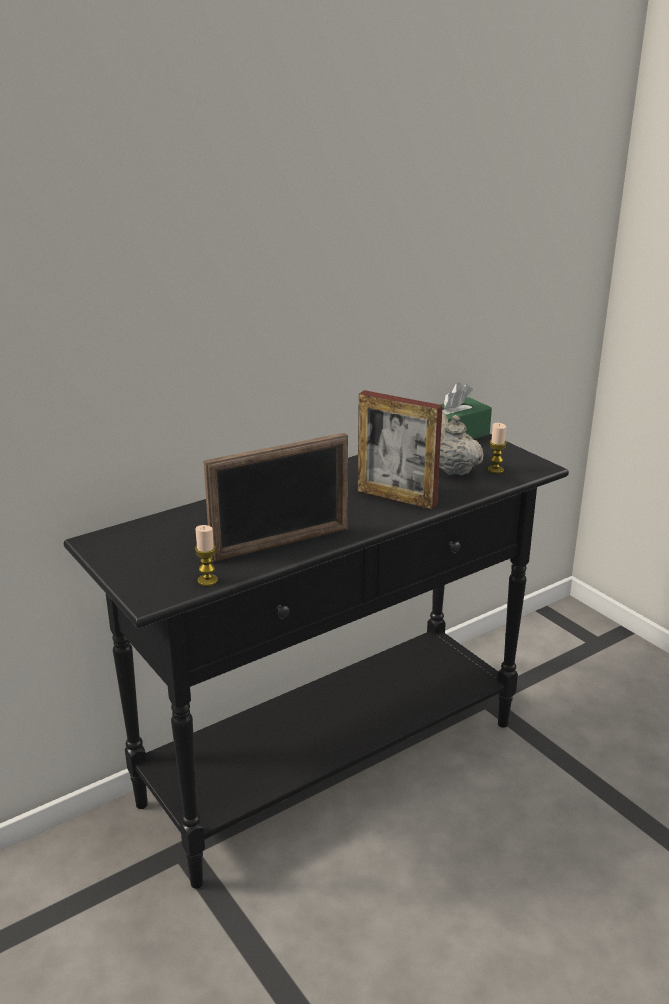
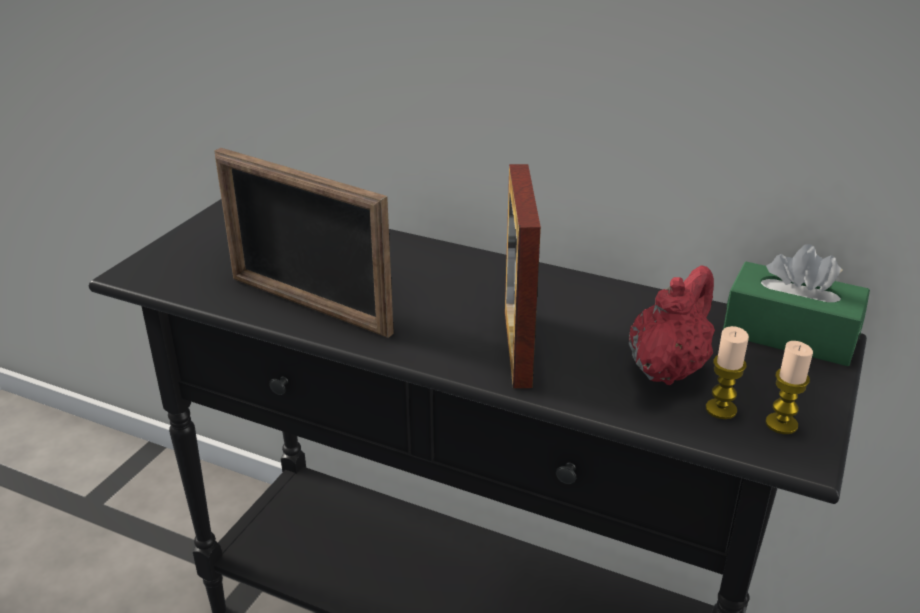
camera: 60 degrees right, 5 degrees up
(207, 580) = (189, 290): candle -> candle (781, 424)
(453, 470) = (667, 368): beige teapot -> red teapot

